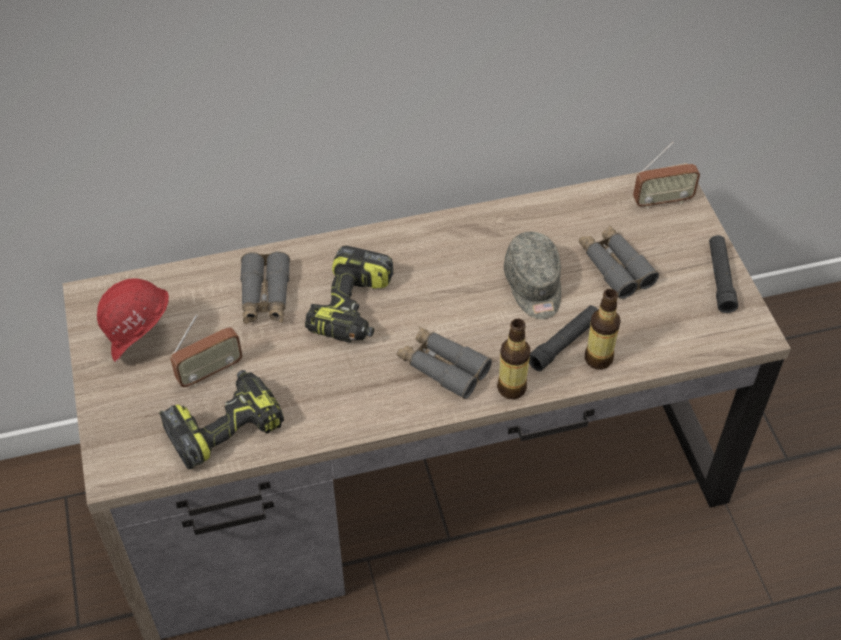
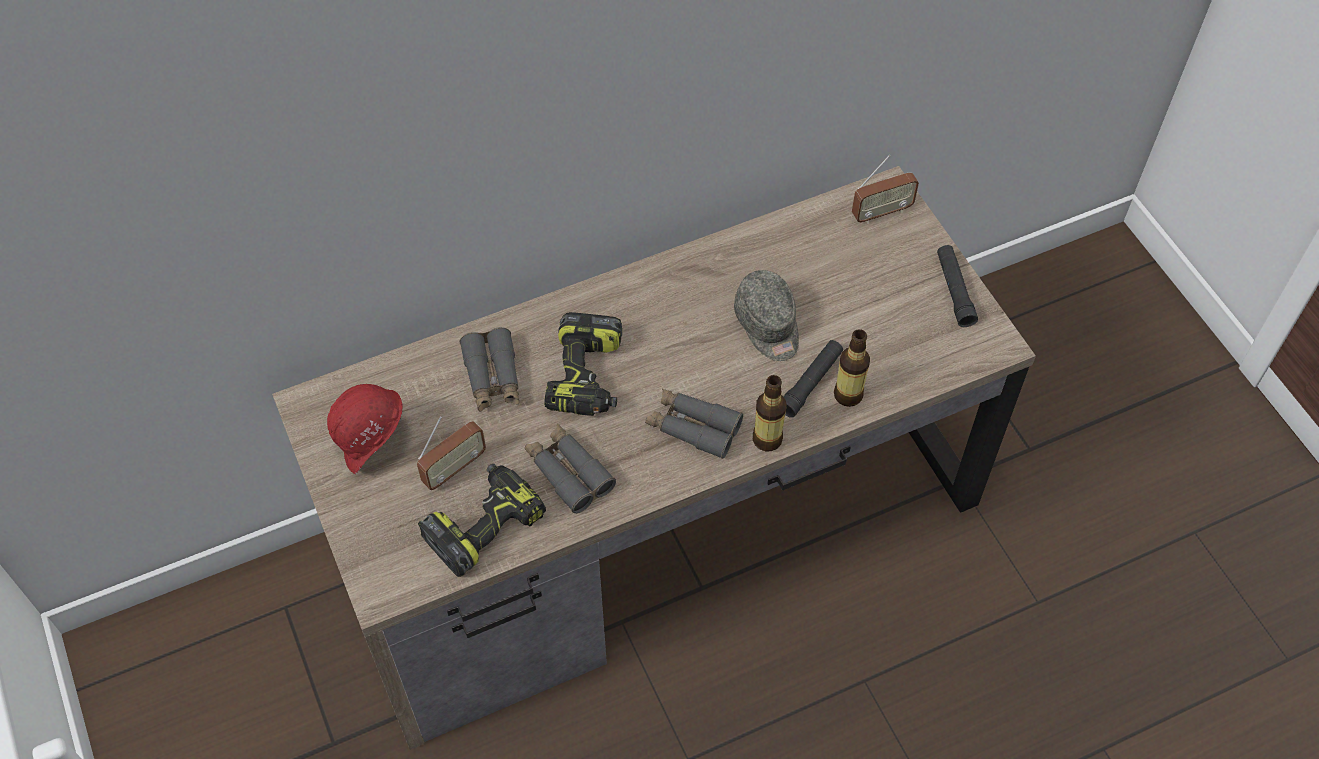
camera: 10 degrees left, 5 degrees up
(615, 267) = (846, 292): grey binoculars -> grey binoculars (568, 472)

